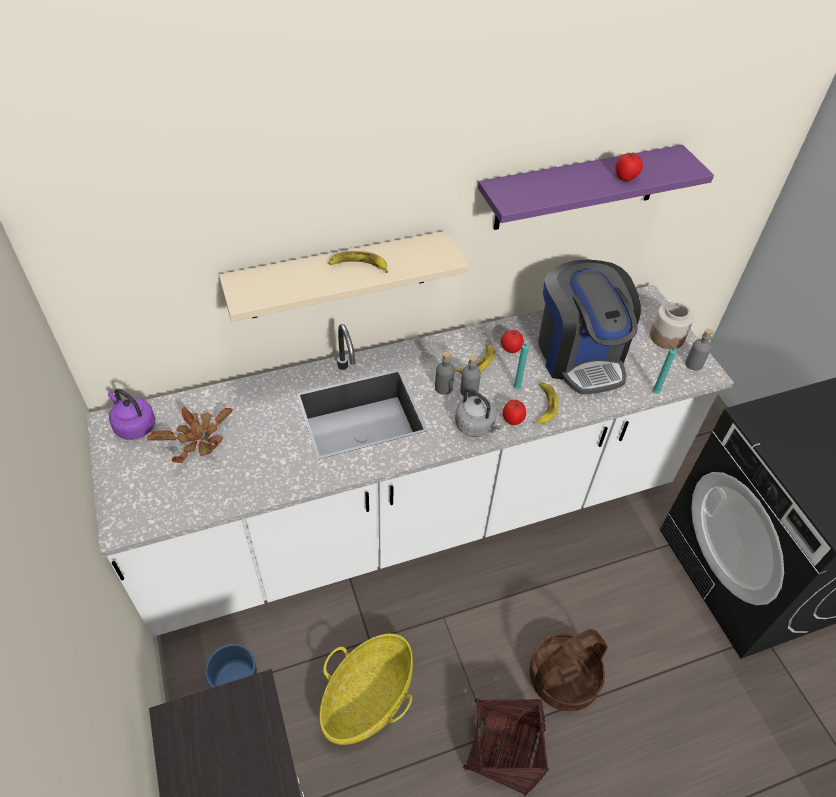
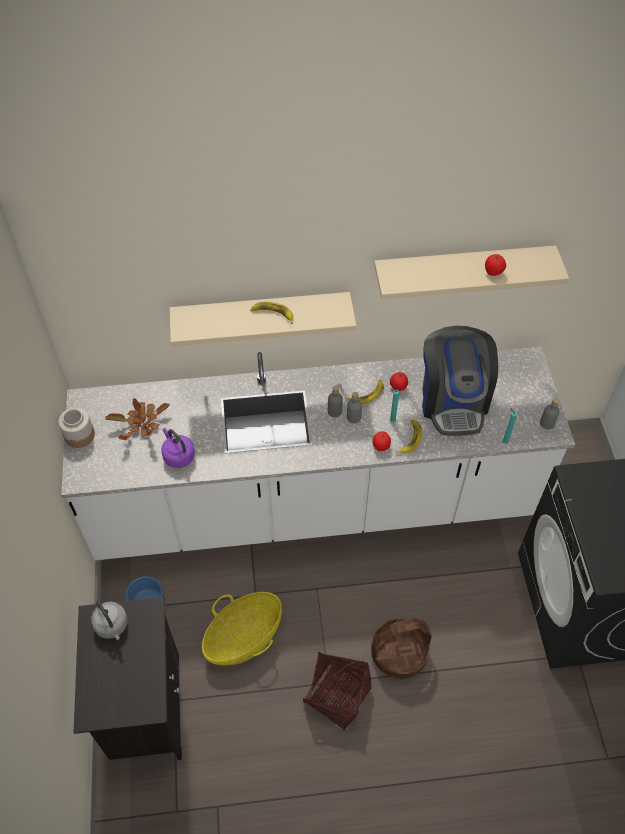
camera: 15 degrees right, 5 degrees up
(134, 426) = (98, 405): purple kettle -> purple kettle (178, 456)
(476, 426) = (351, 447): grey kettle -> grey kettle (112, 626)
(578, 188) = (462, 270): purple shelf -> beige shelf
(666, 337) = (533, 396): jar -> jar (79, 435)

